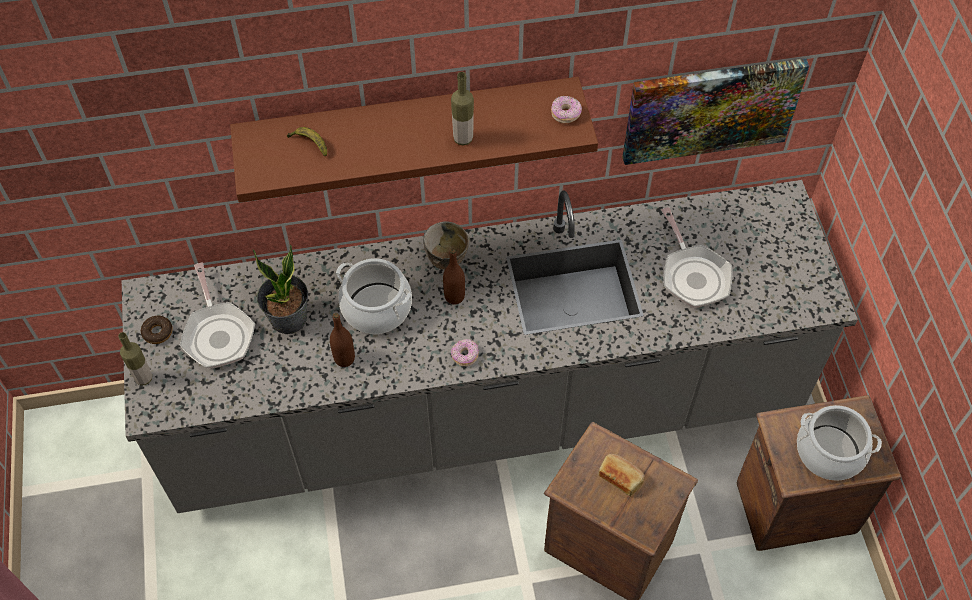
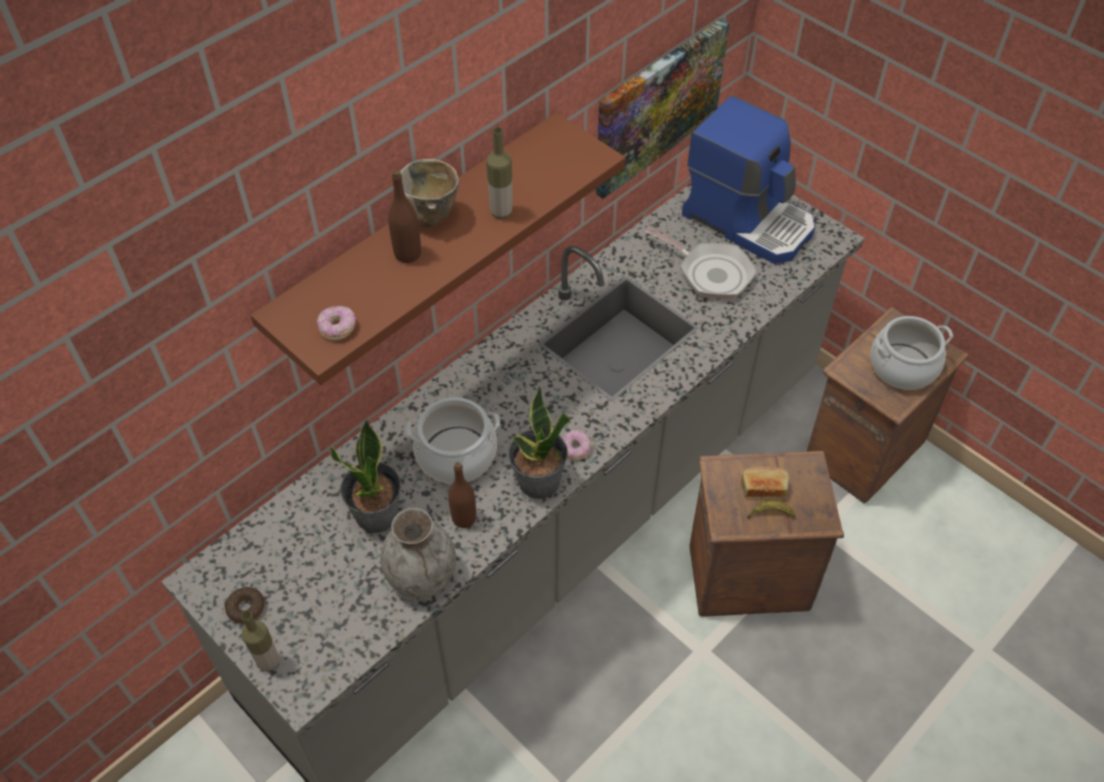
camera: 35 degrees left, 5 degrees down
(218, 334) = (314, 571): frying pan -> none
(283, 383) = (422, 576): none -> grey vase
(310, 144) = (353, 290): banana -> banana (769, 513)
(418, 364) = (538, 482): none -> potted plant
(445, 263) = (487, 379): bowl -> bowl (431, 219)
(454, 296) = (521, 404): brown bottle -> brown bottle (407, 254)
(565, 114) = (575, 147): donut -> donut (337, 328)
(767, 247) = (748, 220): none -> coffee machine

